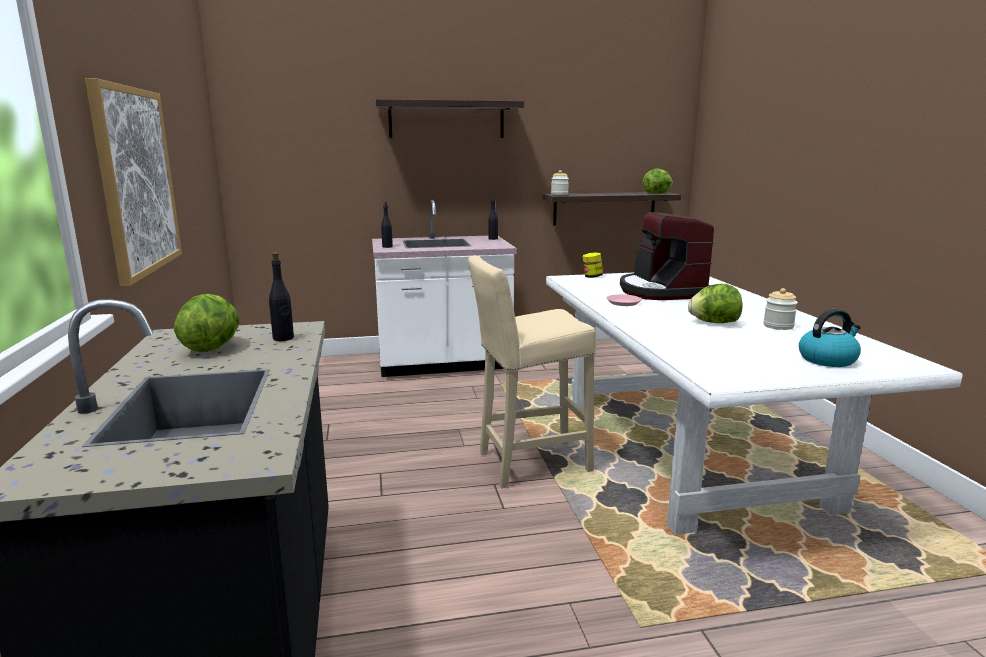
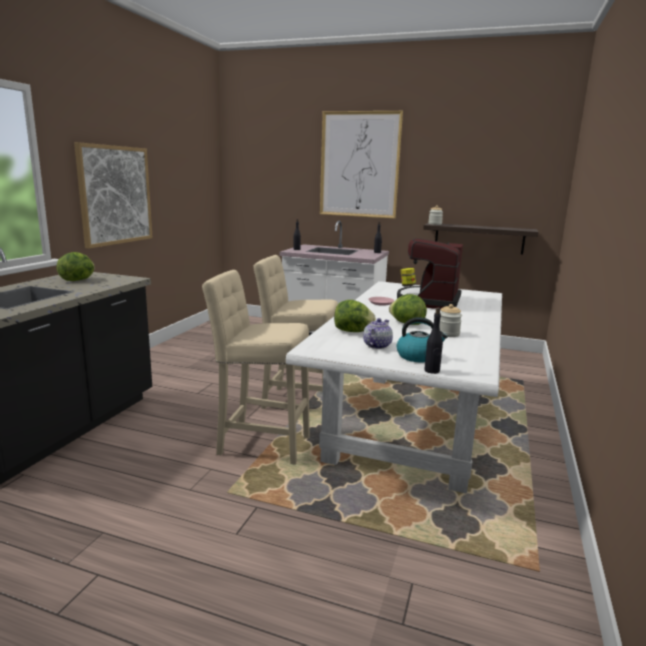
camera: 30 degrees right, 0 degrees up
(283, 338) = (113, 281): black bottle -> black bottle (432, 371)
(446, 120) = (359, 165): shelf -> picture
(573, 539) = (259, 444): none -> beige stool
(657, 193) = (518, 229): lettuce -> lettuce (353, 331)
(762, 357) = (376, 346): none -> teapot

